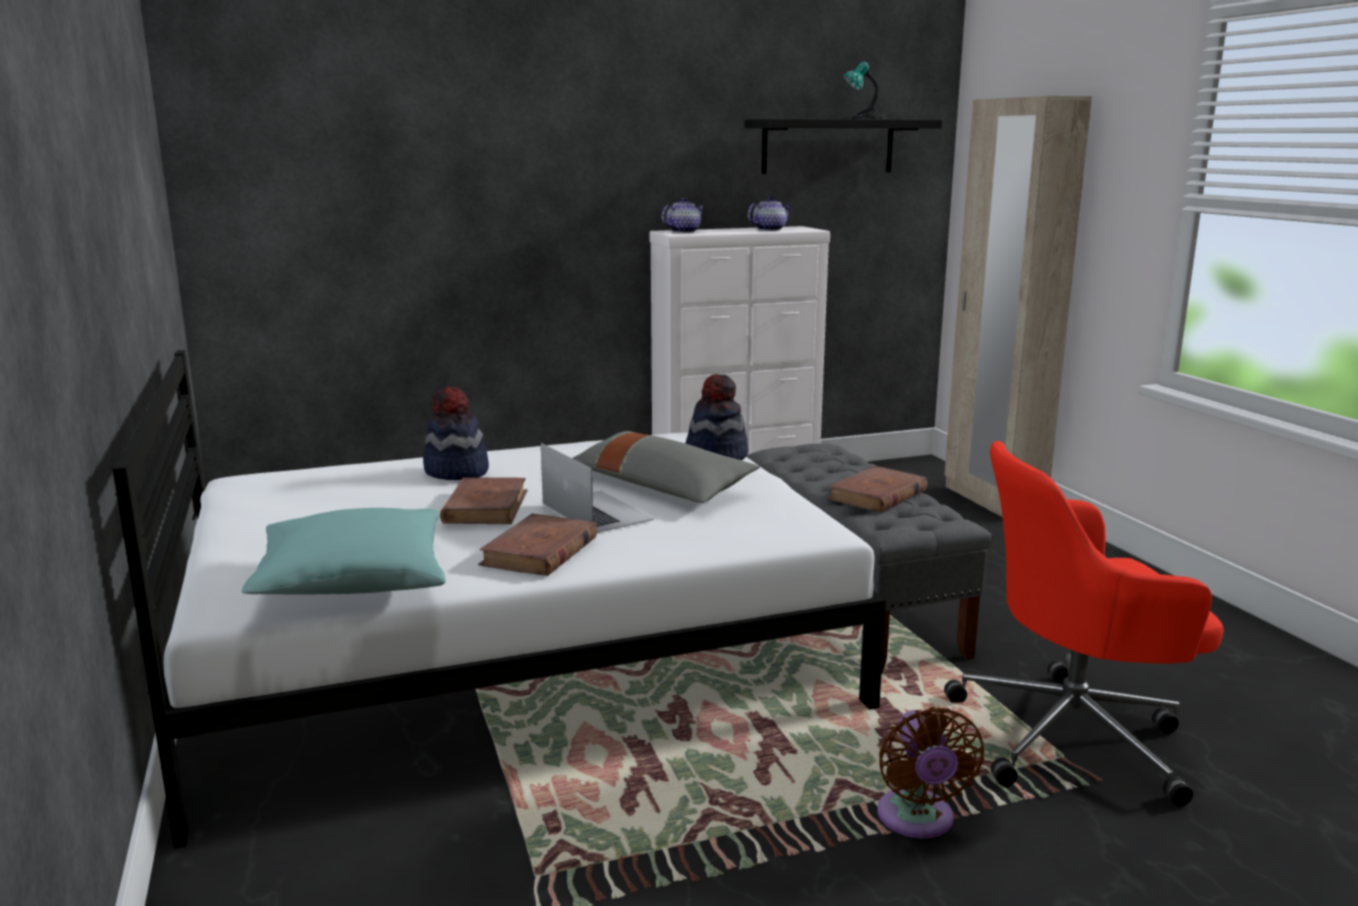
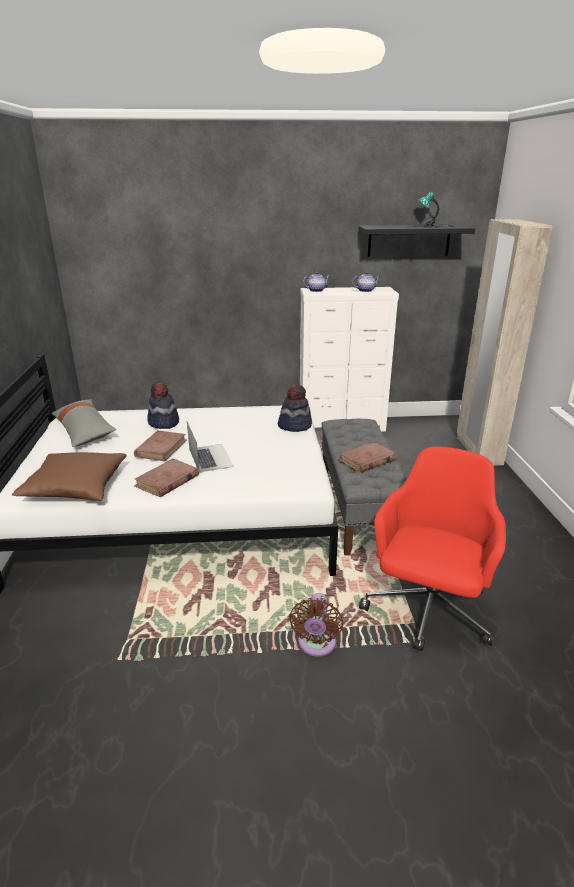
camera: 15 degrees right, 10 degrees up
(353, 581) = (76, 488): turquoise pillow -> brown pillow
(661, 485) = (253, 443): grey pillow -> grey pillow (84, 431)
(1074, 736) = (428, 611): red office chair -> red office chair turned 105 degrees clockwise

